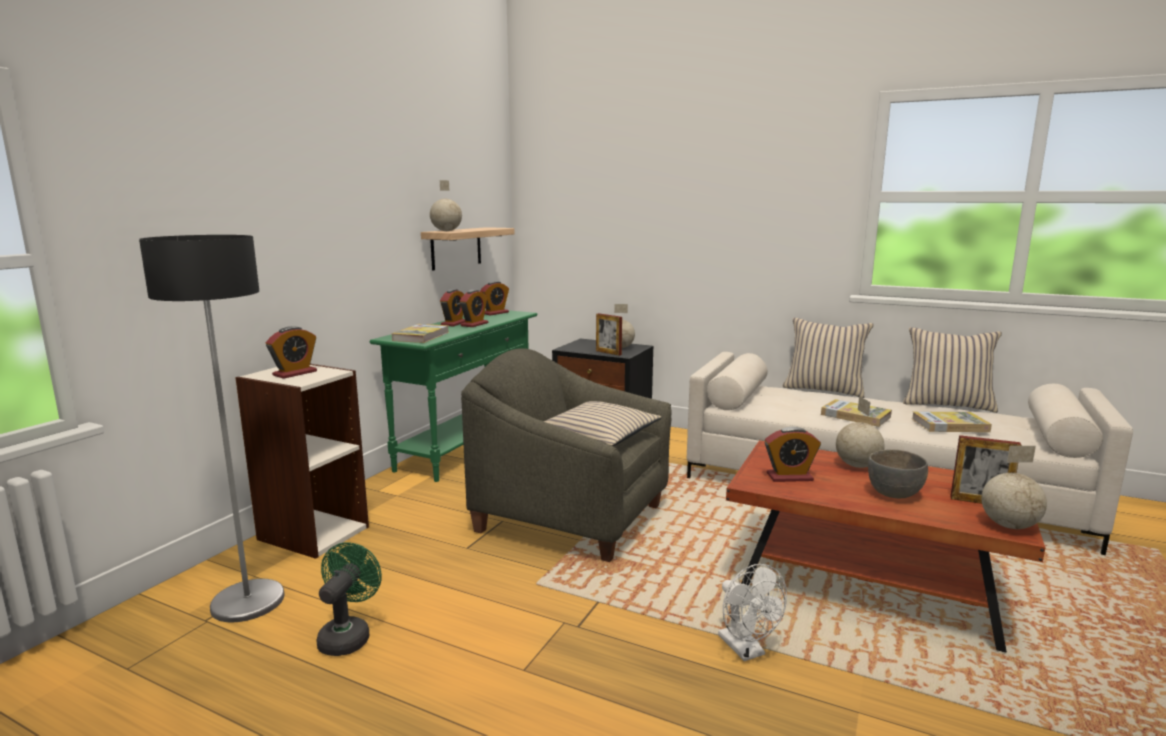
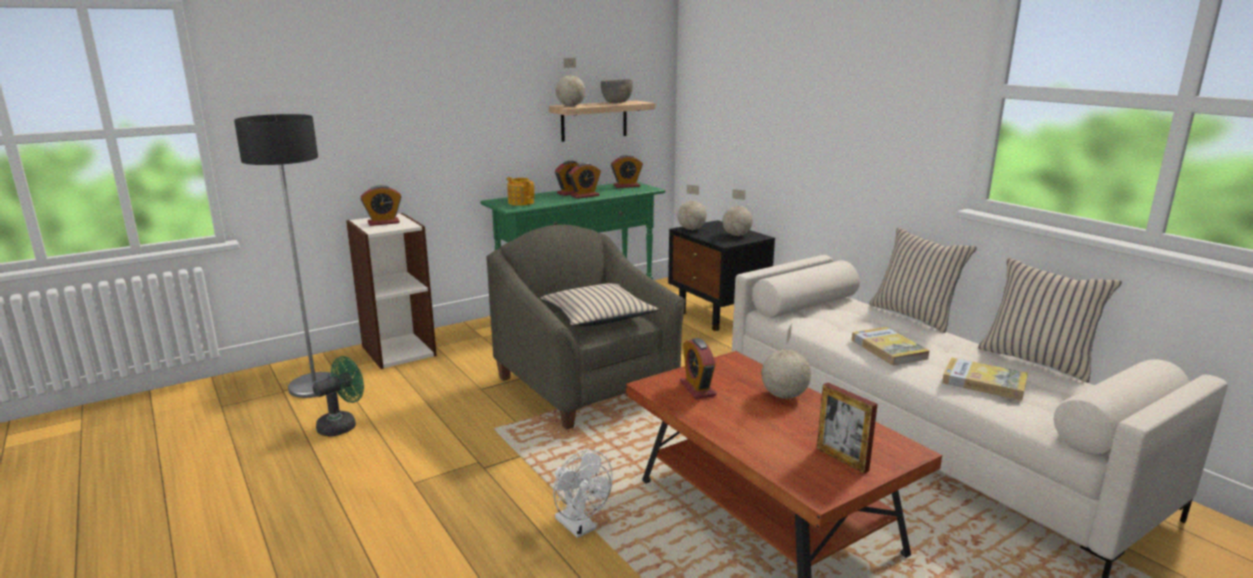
camera: 30 degrees right, 5 degrees up
(421, 336) = (521, 202): book -> teapot
(608, 352) = (715, 239): picture frame -> none
(746, 650) = (580, 527): white fan -> white fan turned 45 degrees counterclockwise
(789, 477) = (697, 389): alarm clock -> alarm clock turned 45 degrees clockwise
(894, 494) = (767, 429): grey bowl -> grey bowl (617, 103)
(1008, 525) = (823, 486): globe -> globe (691, 229)

